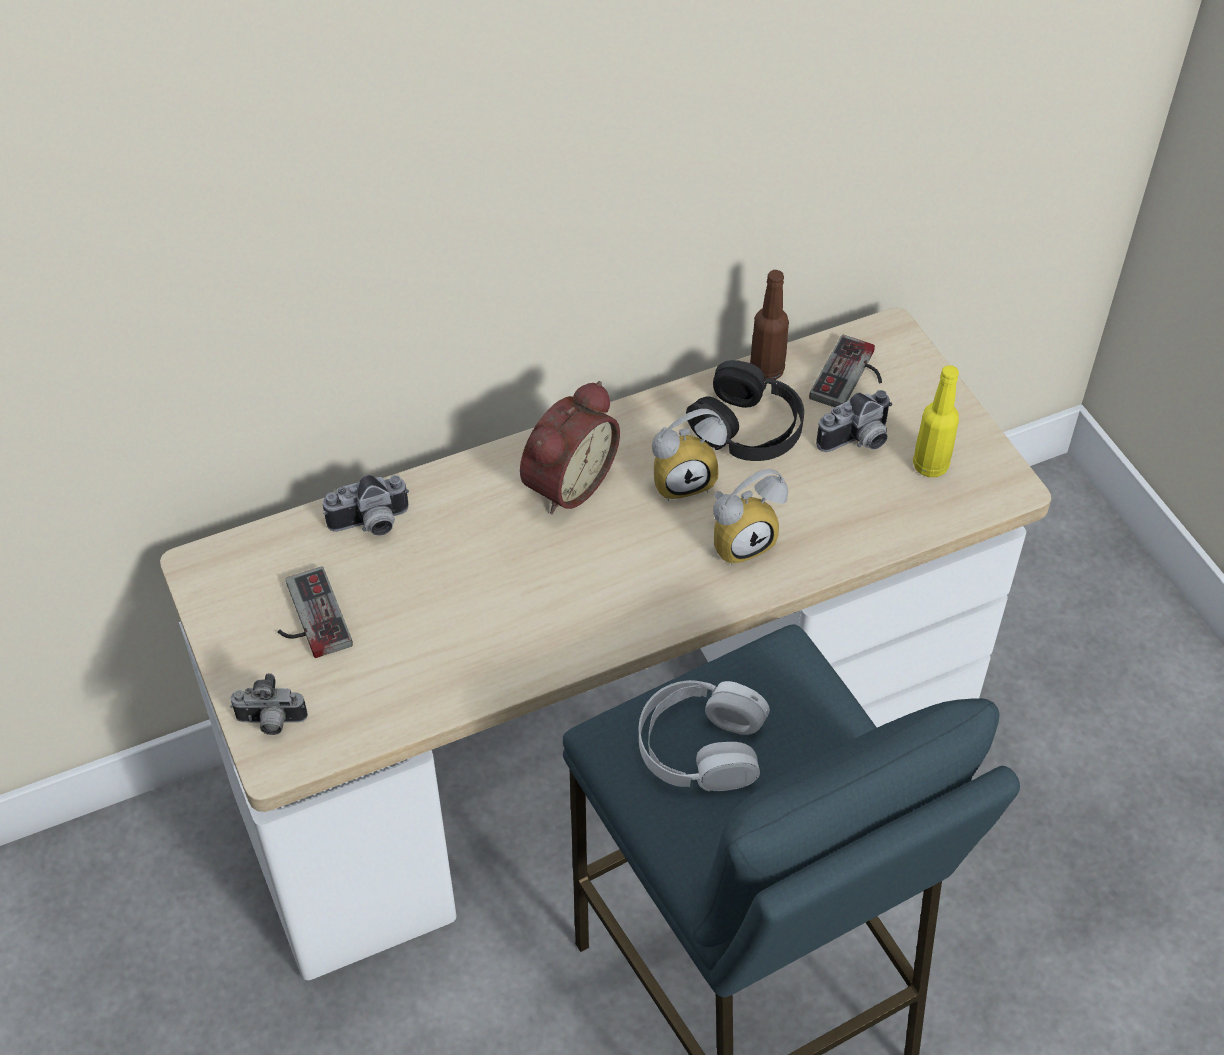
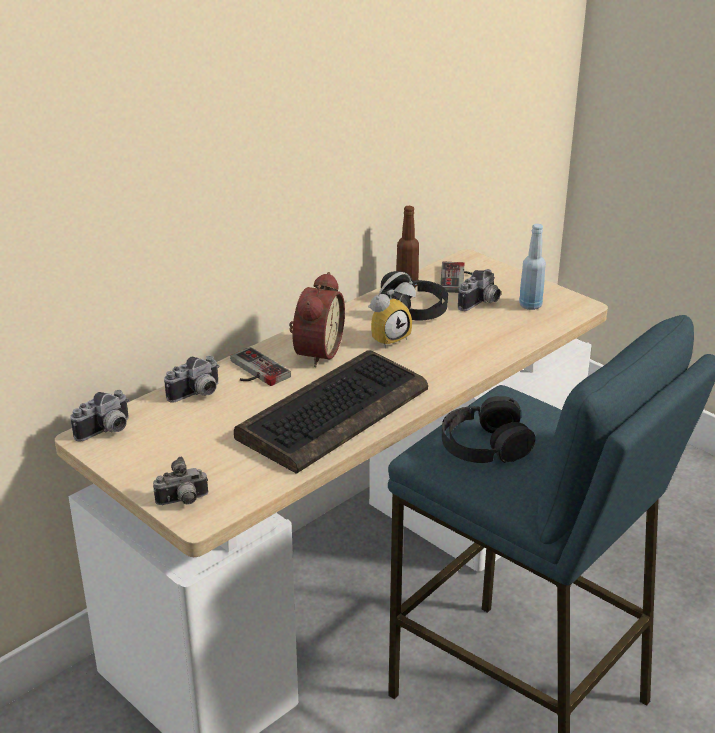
camera: 20 degrees left, 20 degrees down
(228, 563) = (107, 431): none -> camera
(307, 618) = (179, 446): game controller -> game controller (254, 371)
(535, 613) = (334, 412): none -> keyboard
(700, 745) = (484, 444): white headphones -> black headphones
(741, 539) = (442, 355): alarm clock -> none
(930, 466) = (530, 305): yellow bottle -> blue bottle

